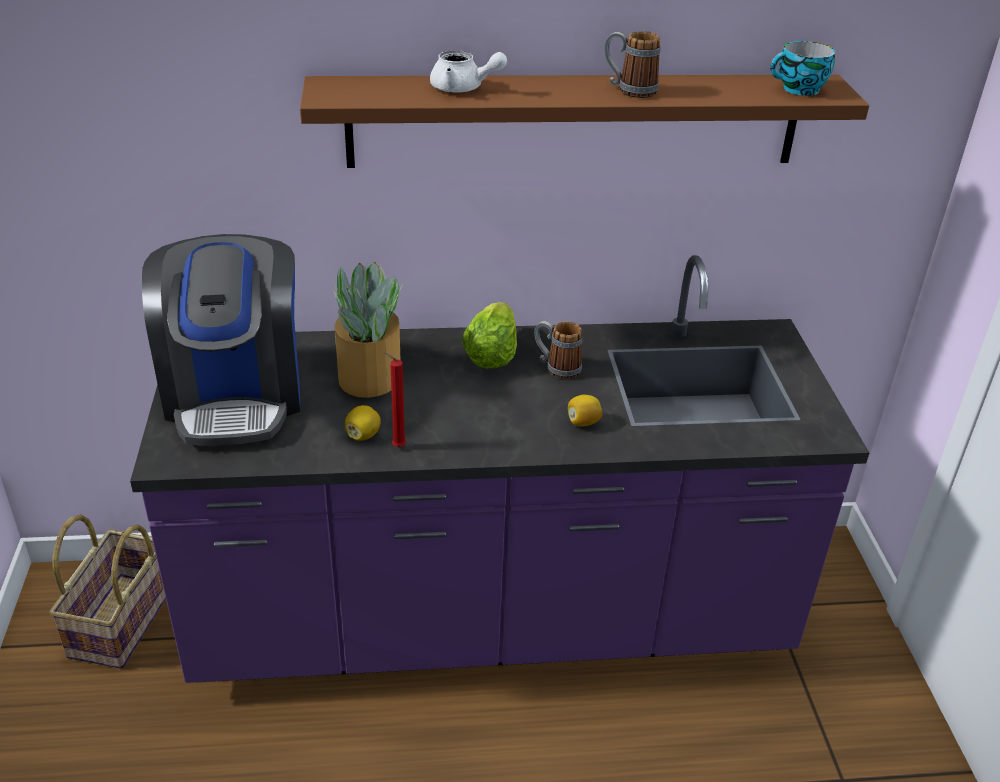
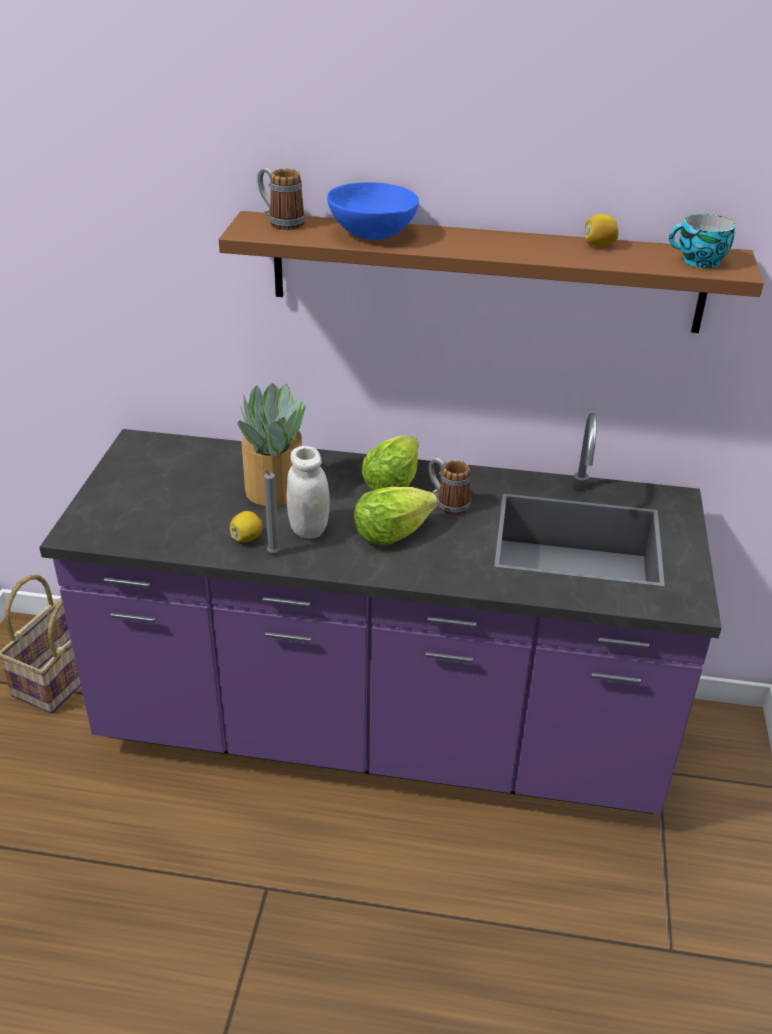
camera: 15 degrees right, 0 degrees up
(235, 394) = (154, 487): coffee machine -> none
(396, 446) = (271, 552): red candle -> grey candle
(425, 415) = (308, 529): none -> white jar
(463, 89) = (372, 233): white teapot -> blue bowl
(513, 407) = (391, 533): none -> lettuce
(583, 422) = (450, 556): lemon -> lemon (598, 245)
(629, 90) = (528, 247): mug -> mug (280, 222)

